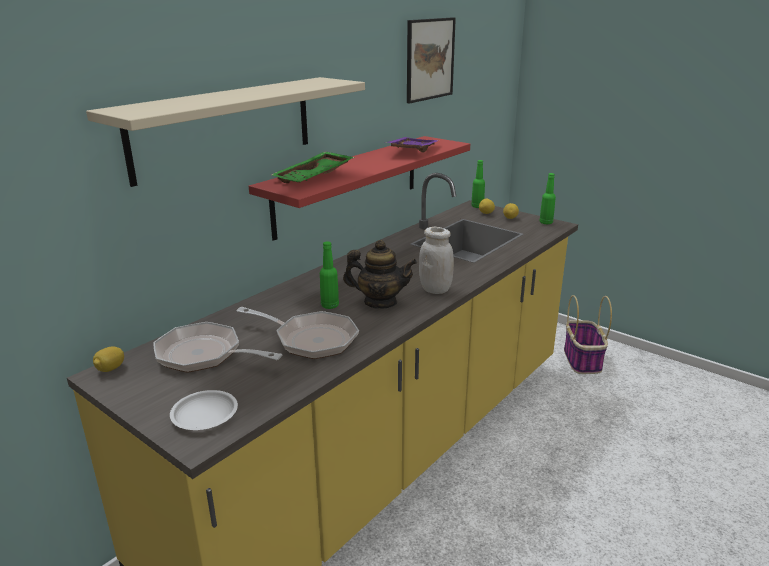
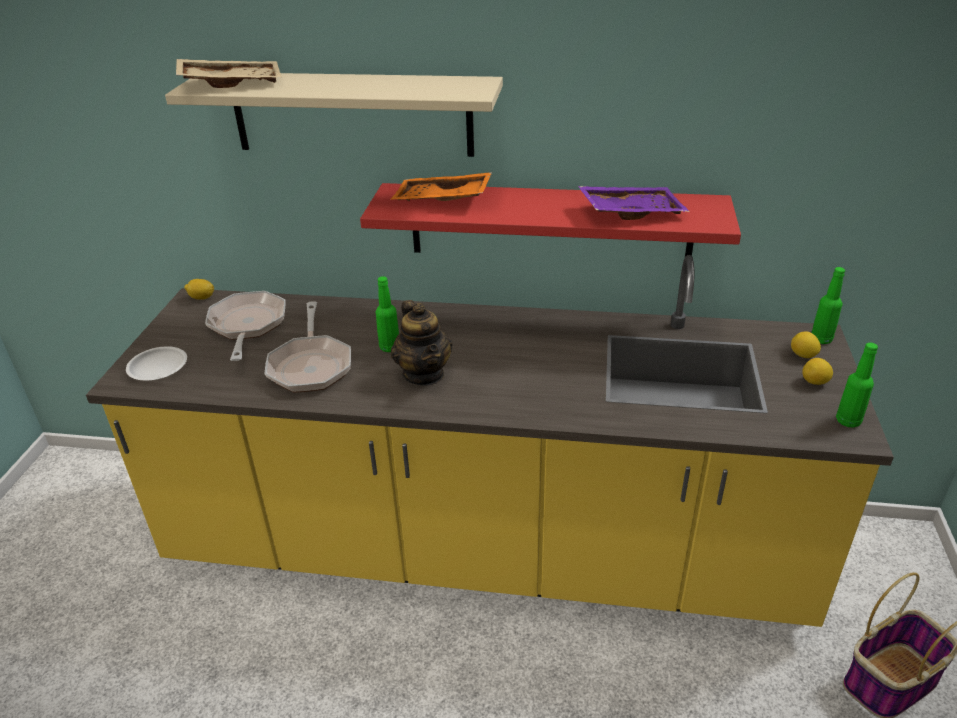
camera: 60 degrees right, 10 degrees up
(158, 106) = (231, 83): none -> beige tray
(315, 177) = (442, 200): green tray -> orange tray
(430, 59) = (763, 77): picture -> none
(435, 289) = (492, 399): white jar -> none

